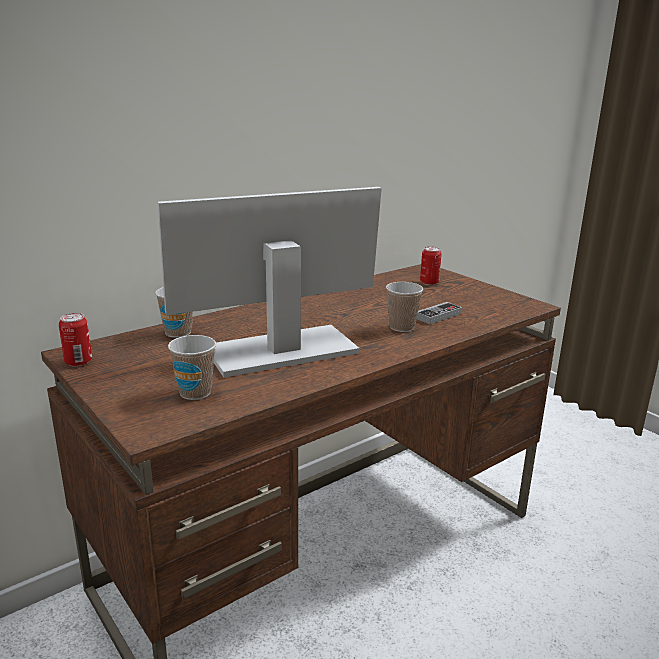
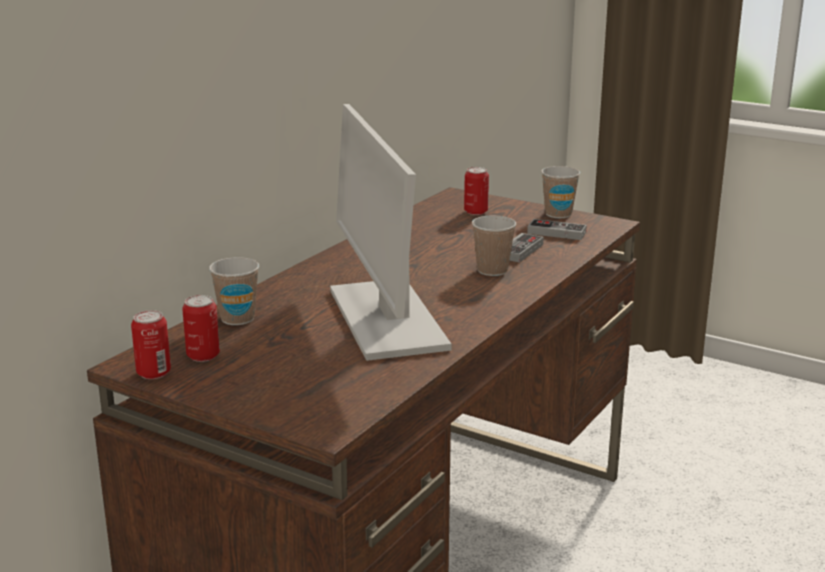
camera: 20 degrees left, 0 degrees up
(125, 355) = (203, 356): none -> can
(195, 392) = (335, 380): cup -> cup (558, 214)
(282, 351) = (385, 318): monitor -> monitor turned 60 degrees counterclockwise
(480, 306) = (556, 233): none -> game controller

